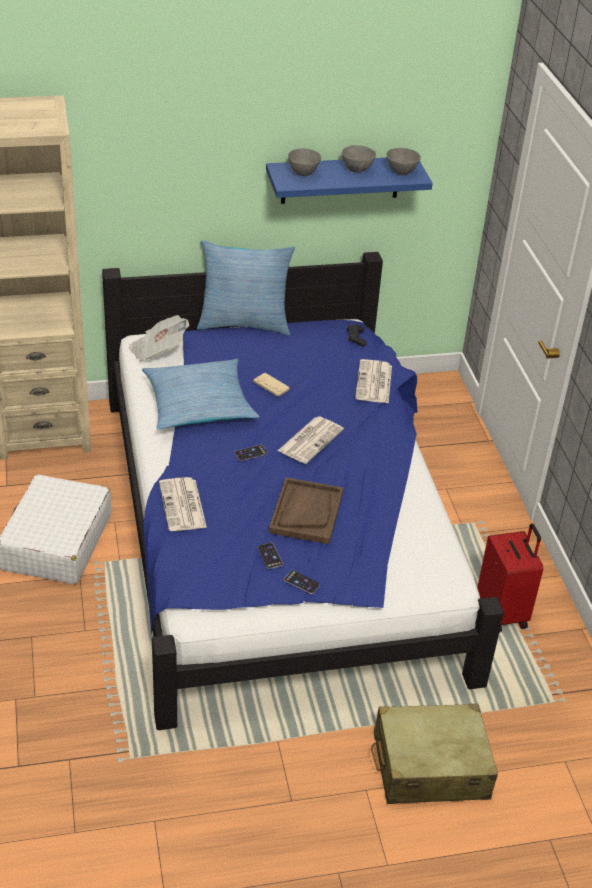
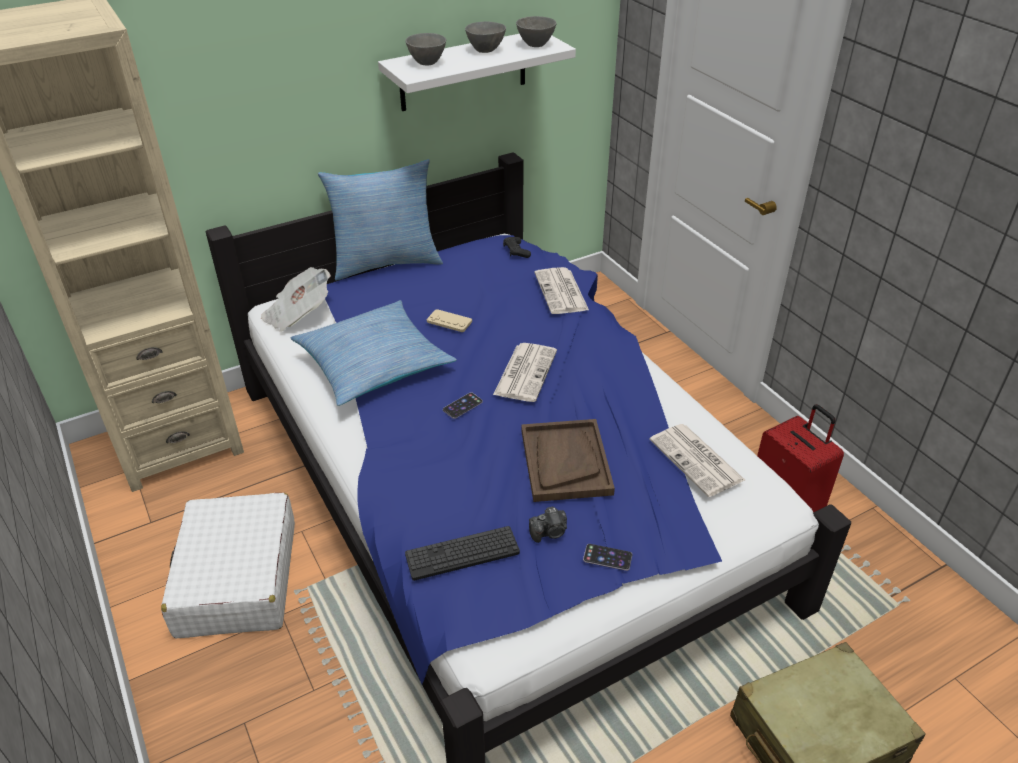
camera: 15 degrees left, 0 degrees up
(183, 506) = (408, 496): newspaper -> newspaper (697, 461)
(203, 552) = (462, 553): none -> keyboard
(270, 556) = (549, 532): phone -> camera
(340, 179) = (463, 71): blue shelf -> white shelf

